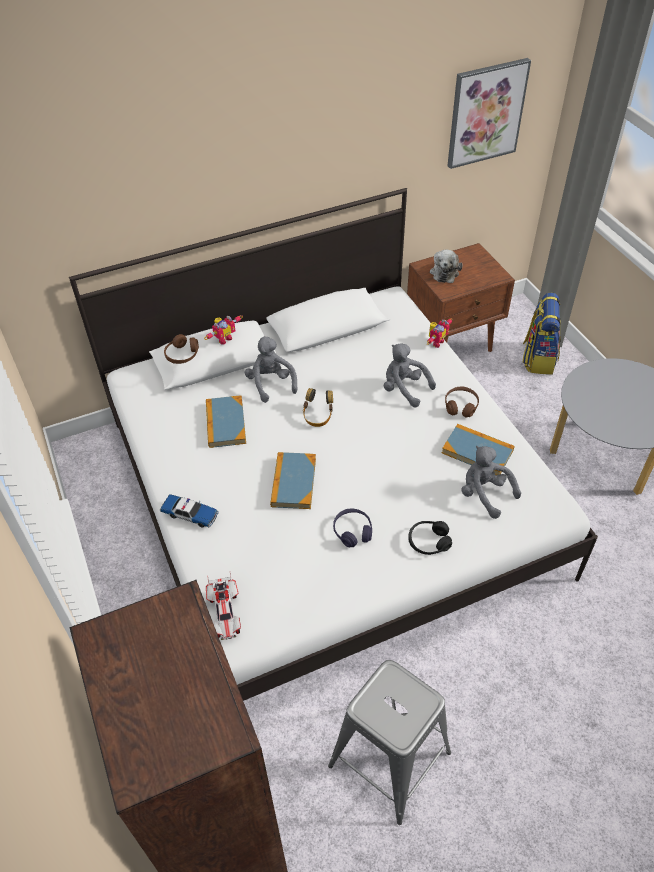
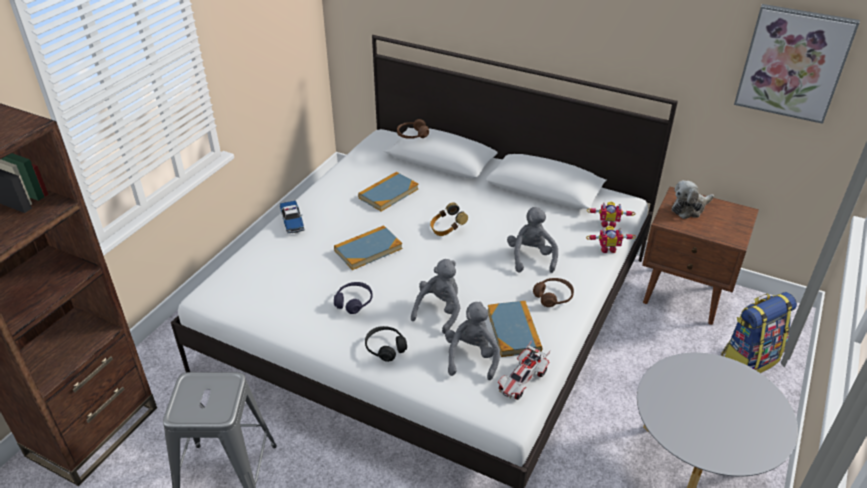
camera: 50 degrees right, 10 degrees down
(223, 338) = (450, 142): toy robot -> toy robot (608, 223)
(225, 613) = (223, 279): toy car -> toy car (522, 381)
(271, 383) = (451, 193): grey plush toy -> grey plush toy (439, 311)

